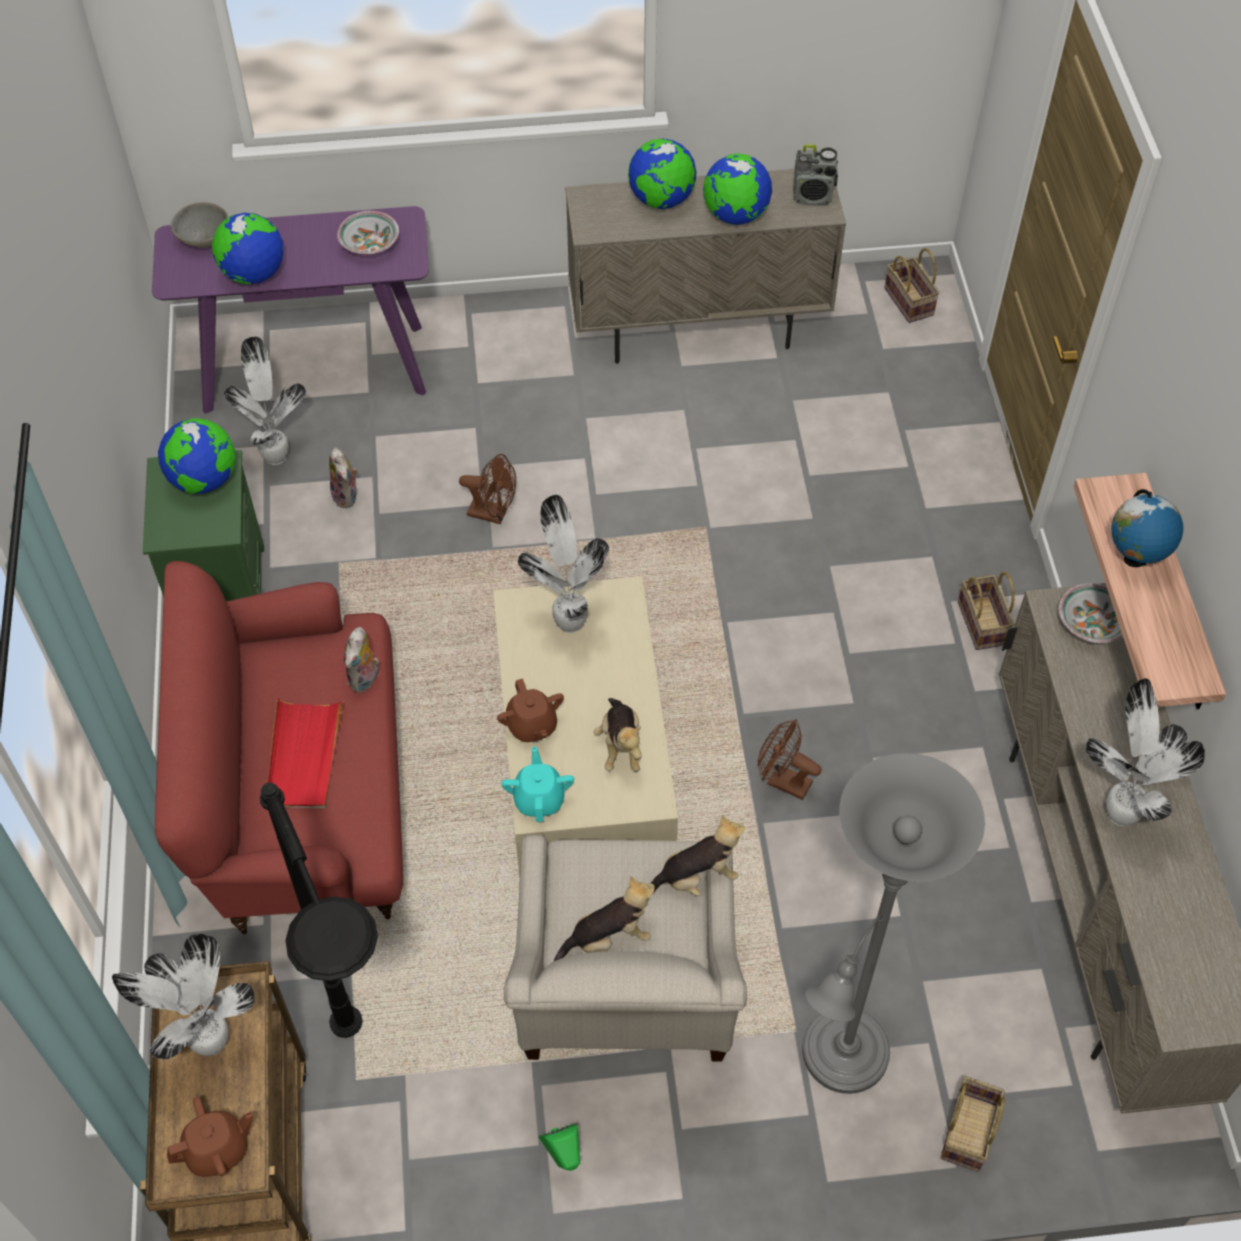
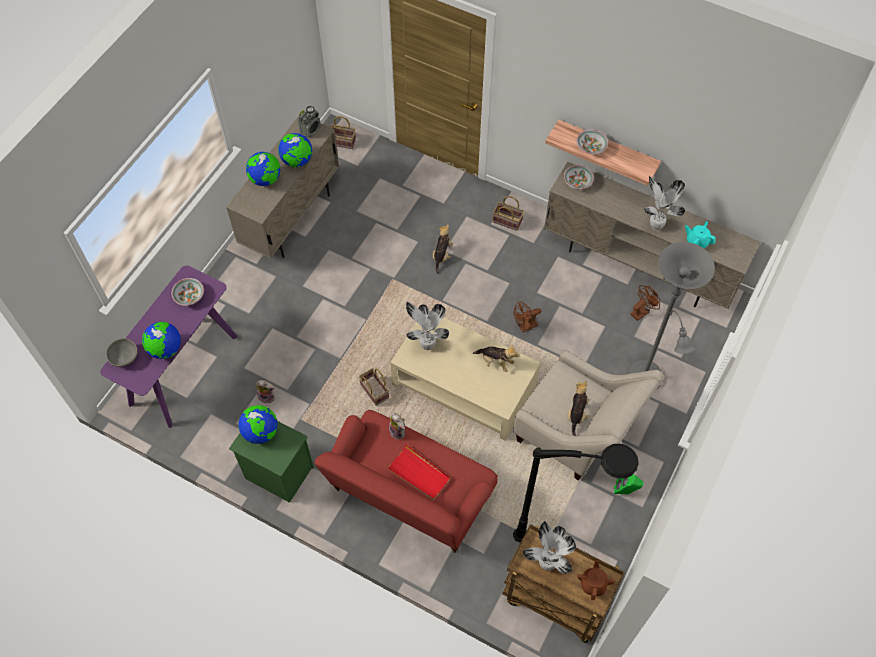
camera: 55 degrees left, 5 degrees up
(276, 455) = (220, 411): potted plant -> none
(493, 514) = (323, 348): brown fan -> brown fan (642, 311)
(531, 726) = (464, 386): brown teapot -> none
(539, 798) = (499, 402): turquoise teapot -> turquoise teapot (697, 241)
(697, 877) = (572, 370): plush toy -> plush toy (442, 255)
(967, 1129) = (695, 360): basket -> basket (373, 391)
(1134, 559) = (591, 147): globe -> bowl

